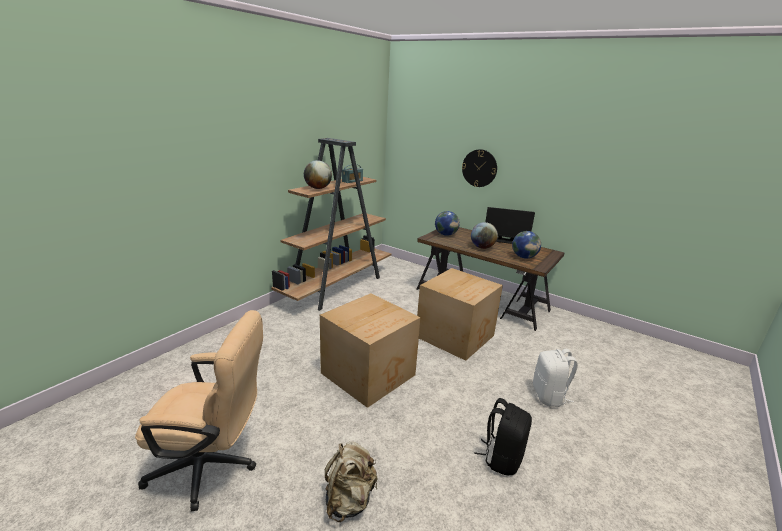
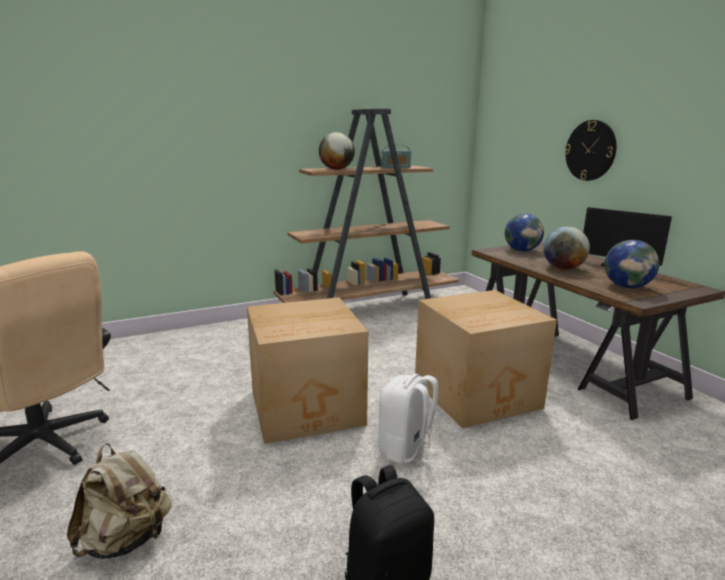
camera: 30 degrees right, 5 degrees down
(549, 396) = (568, 521): white backpack -> white backpack (406, 450)

